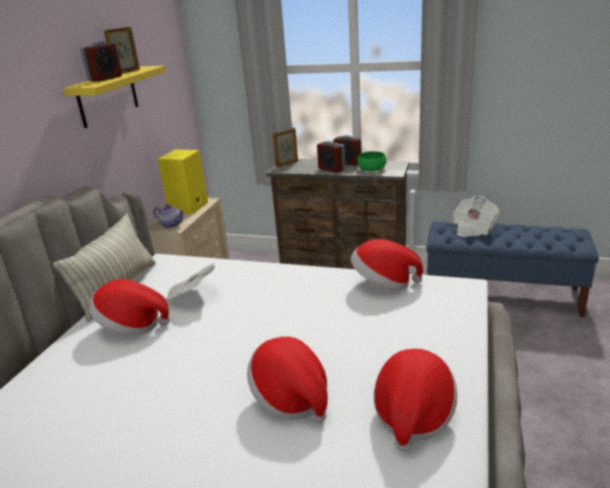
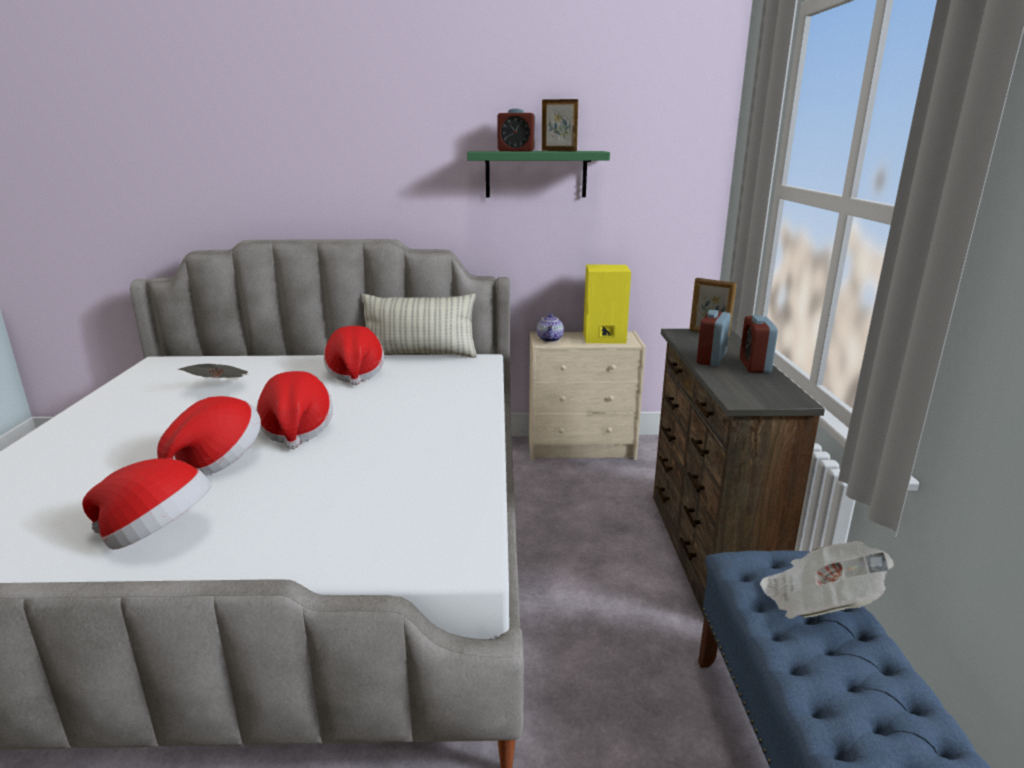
camera: 70 degrees right, 5 degrees down
(108, 96) = (536, 174): yellow shelf -> green shelf
(191, 296) = (412, 385): newspaper -> newspaper (220, 388)
(371, 169) = (742, 383): green bowl -> none
(383, 283) = (465, 488): hat -> hat (296, 430)

